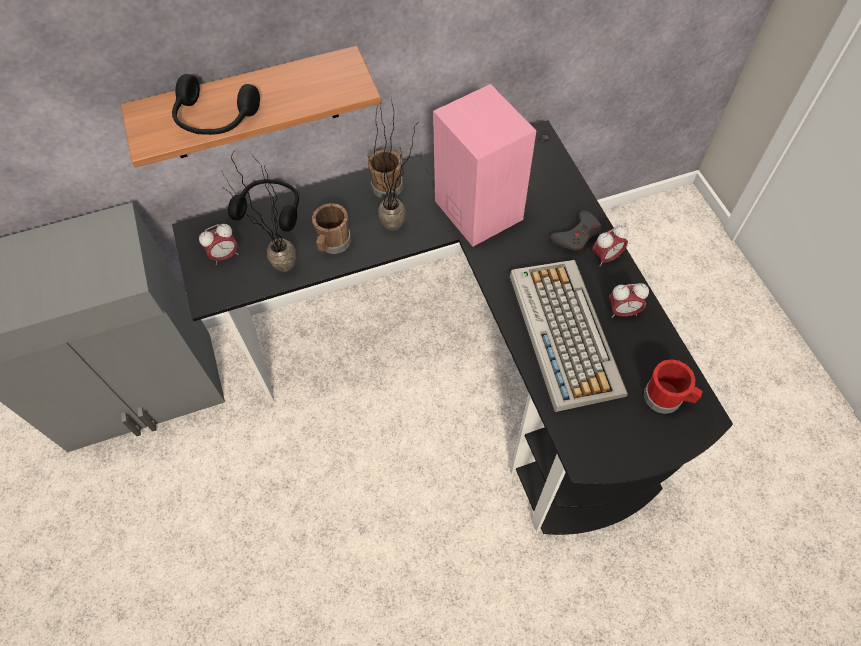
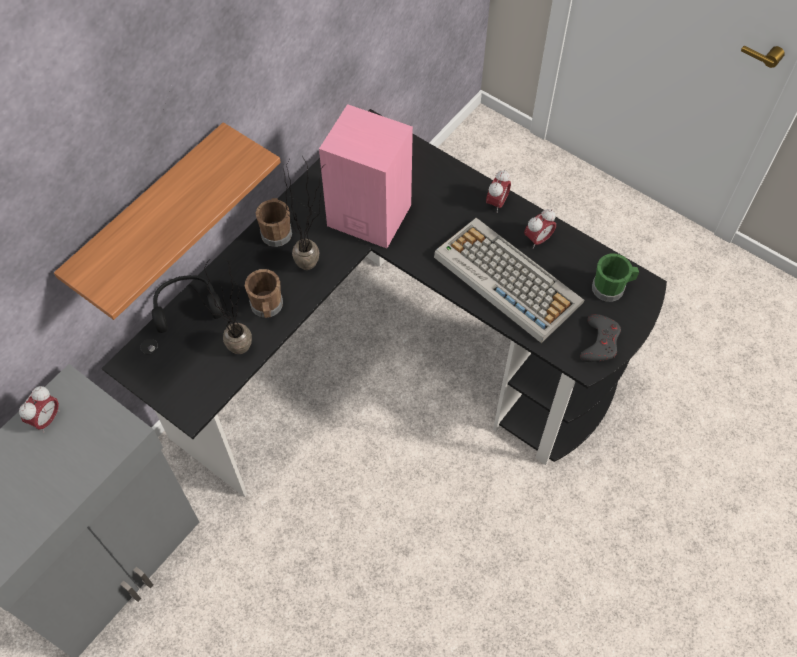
camera: 35 degrees left, 0 degrees up
(214, 119) = (154, 244): black headphones -> none
(225, 256) = (177, 368): alarm clock -> alarm clock (46, 419)
(577, 236) = (462, 197): grey game controller -> grey game controller (600, 342)
(667, 398) = (611, 288): red mug -> green mug

